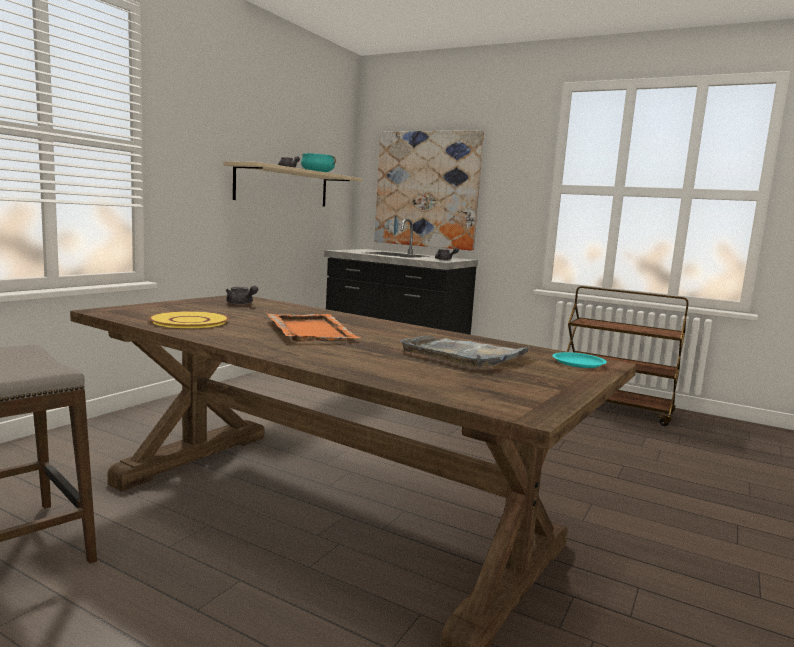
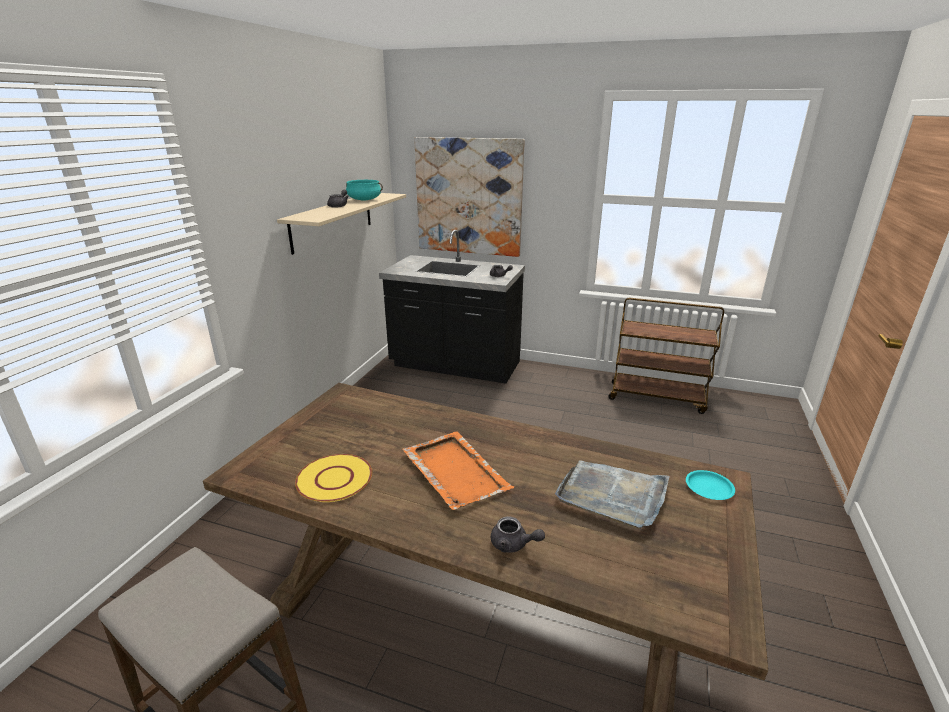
camera: 10 degrees left, 15 degrees up
(241, 304) = (355, 412): grey teapot -> grey teapot (513, 544)

